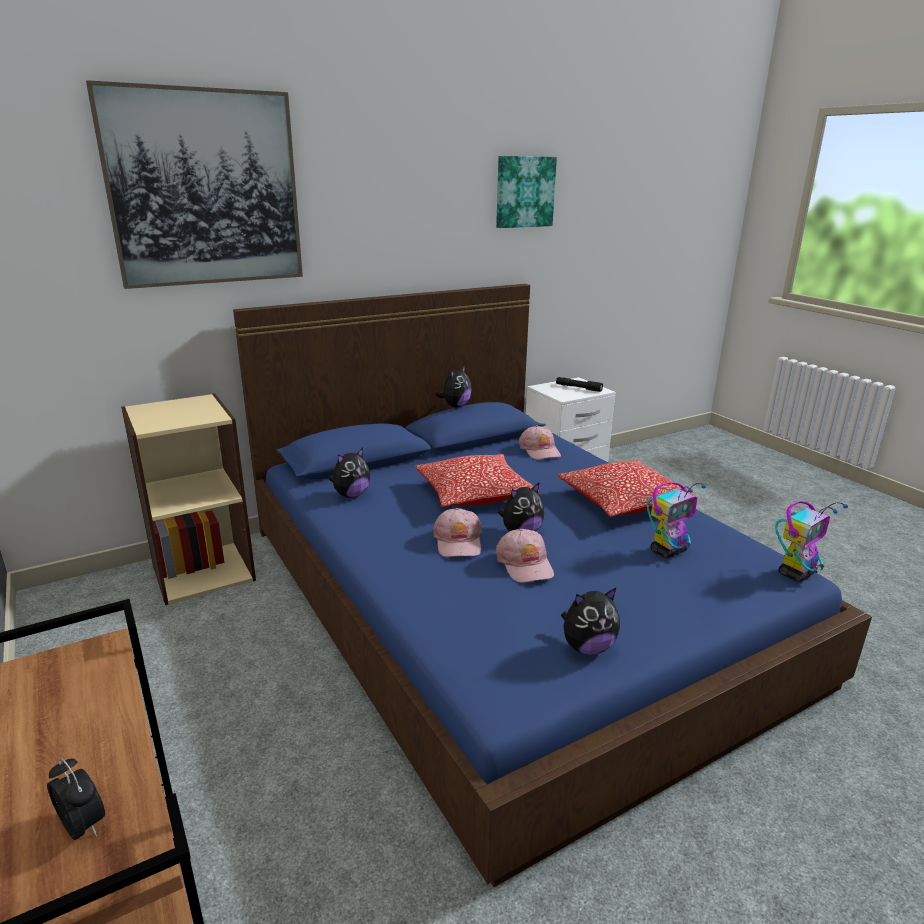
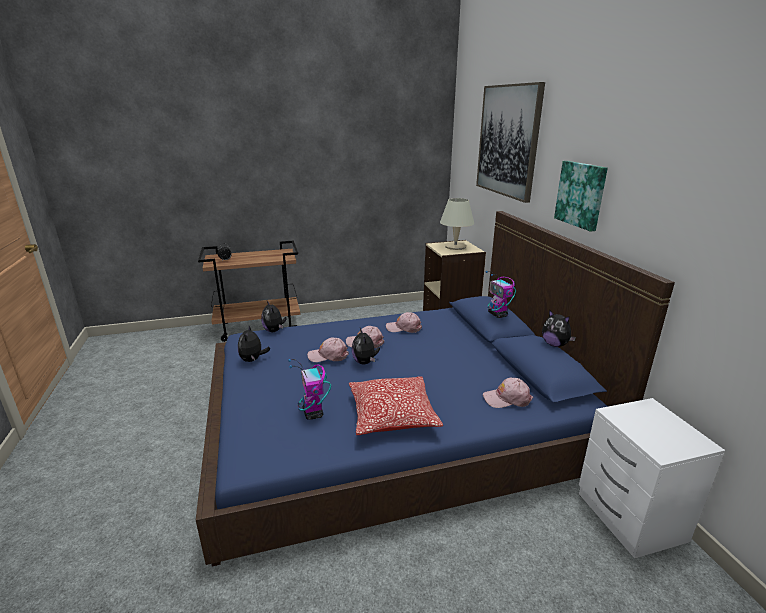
camera: 105 degrees right, 0 degrees up
(173, 412) = (455, 246): none -> beige table lamp
(351, 495) = (435, 320): plush toy -> plush toy (274, 330)
(388, 516) = (404, 328): none -> pink cap
(474, 494) = (425, 356): pillow -> none
(524, 192) = (703, 174): picture -> picture (581, 194)
(578, 388) = (661, 434): black flashlight -> none
(796, 573) = (246, 465): toy robot -> toy robot (497, 315)

